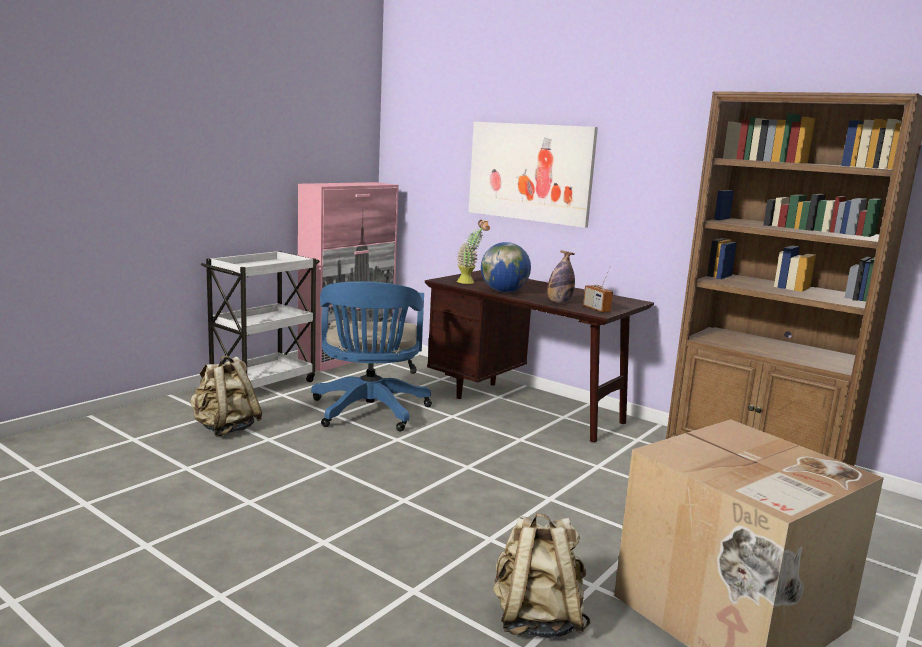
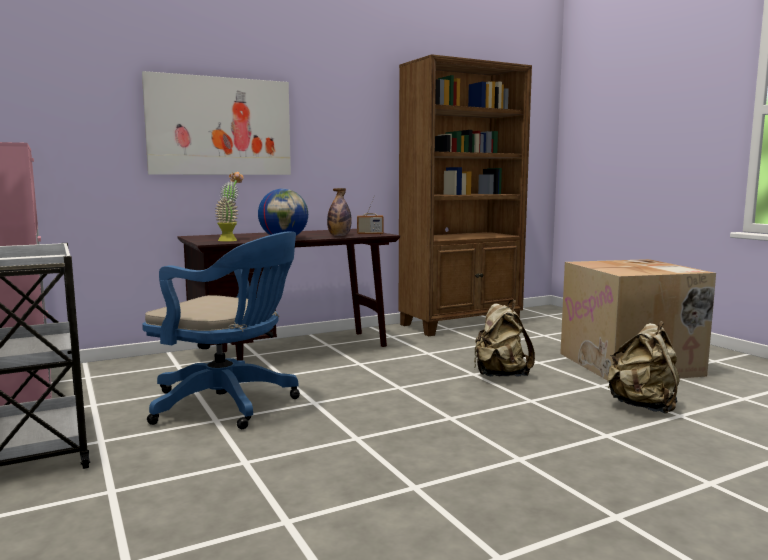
camera: 65 degrees left, 5 degrees down
(225, 429) = (177, 486): beige backpack -> beige backpack (500, 375)

